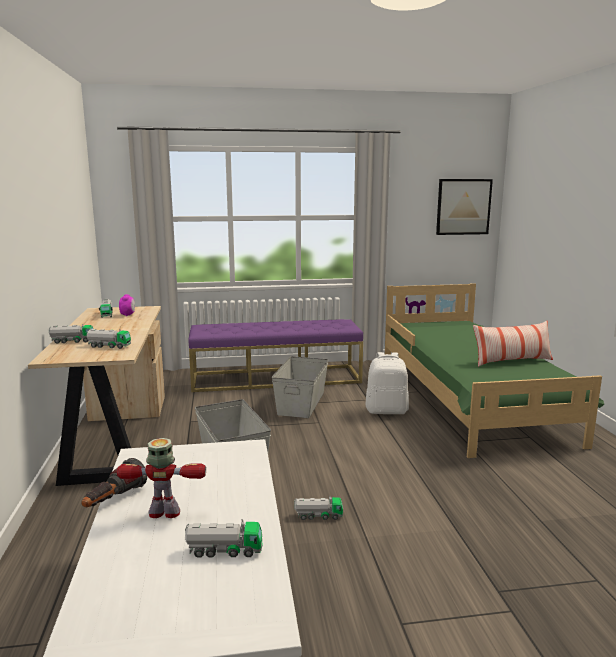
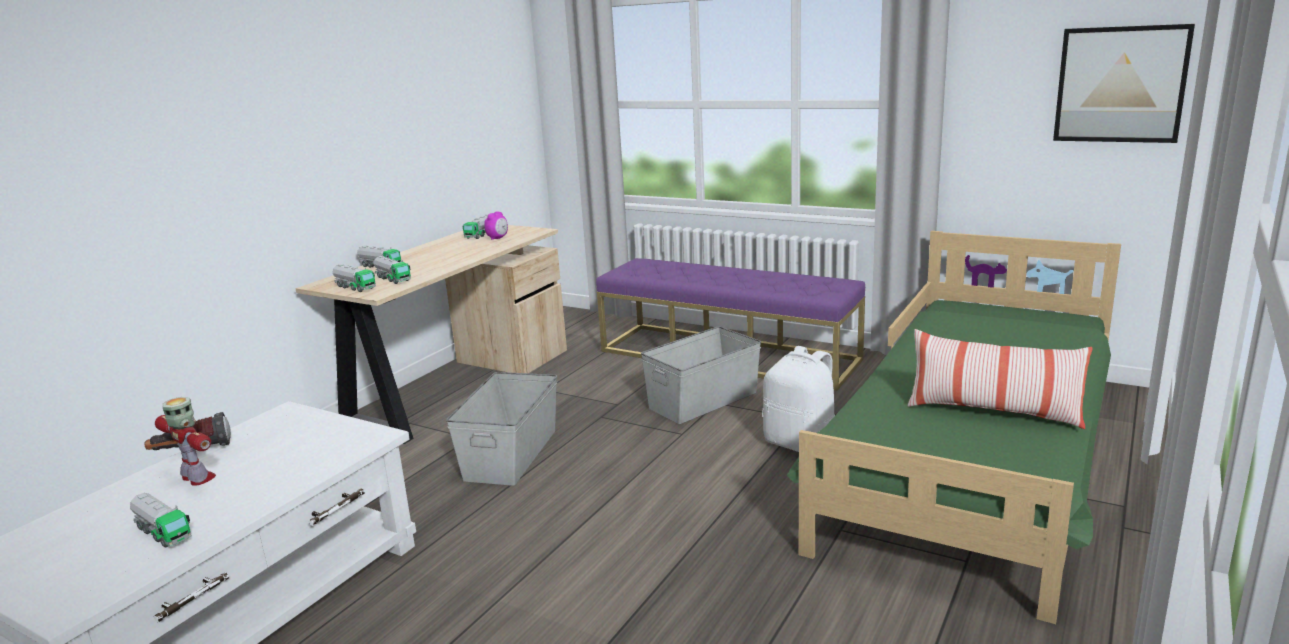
camera: 40 degrees right, 5 degrees up
(318, 516) = (492, 553): toy truck -> toy truck (355, 287)

